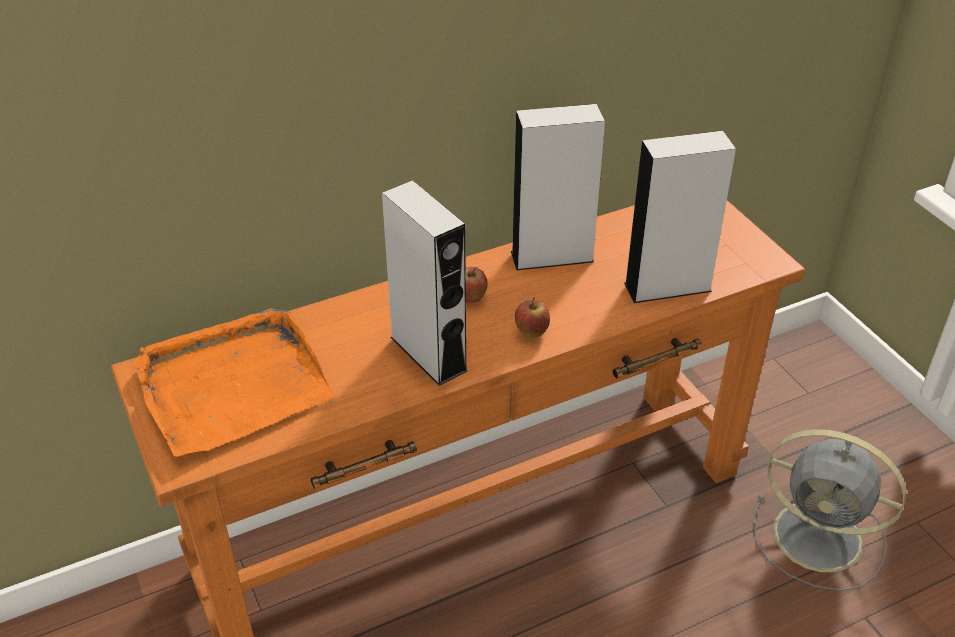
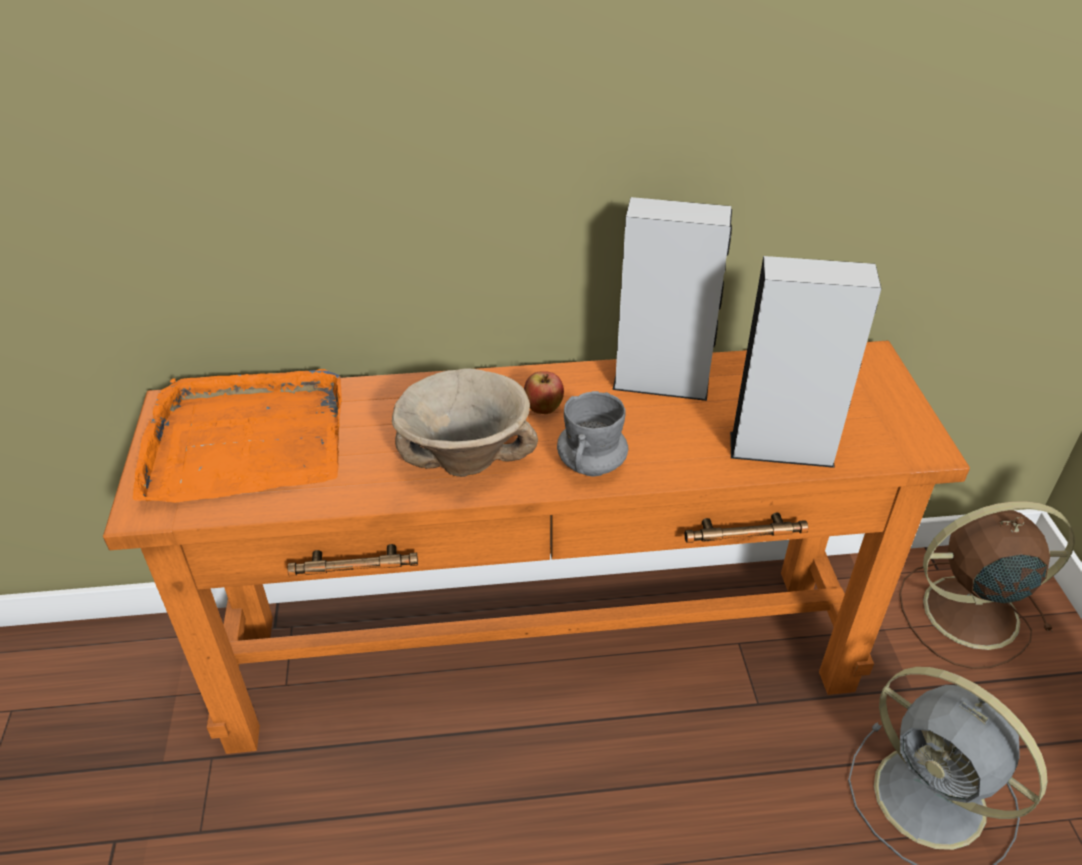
camera: 20 degrees right, 0 degrees up
(428, 353) = (465, 458): grey speaker -> beige bowl
(531, 333) = (591, 464): apple -> grey mug
(794, 390) = (966, 612): none -> brown fan

